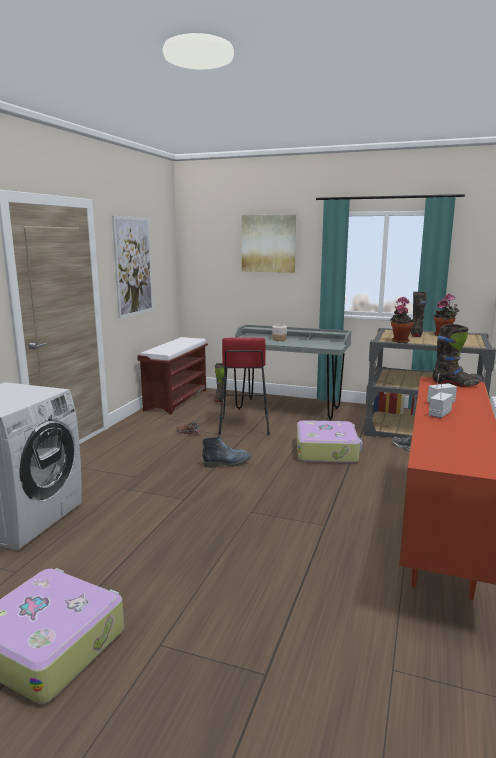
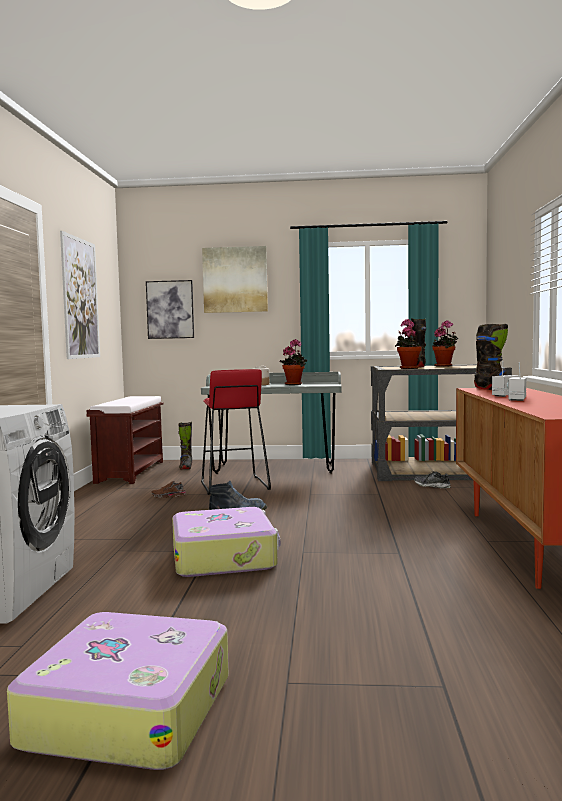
camera: 15 degrees left, 10 degrees down
(215, 267) = (170, 309): none -> picture
(306, 342) = (294, 384): none -> potted plant
(327, 451) = (348, 496): suitcase -> suitcase (224, 557)

